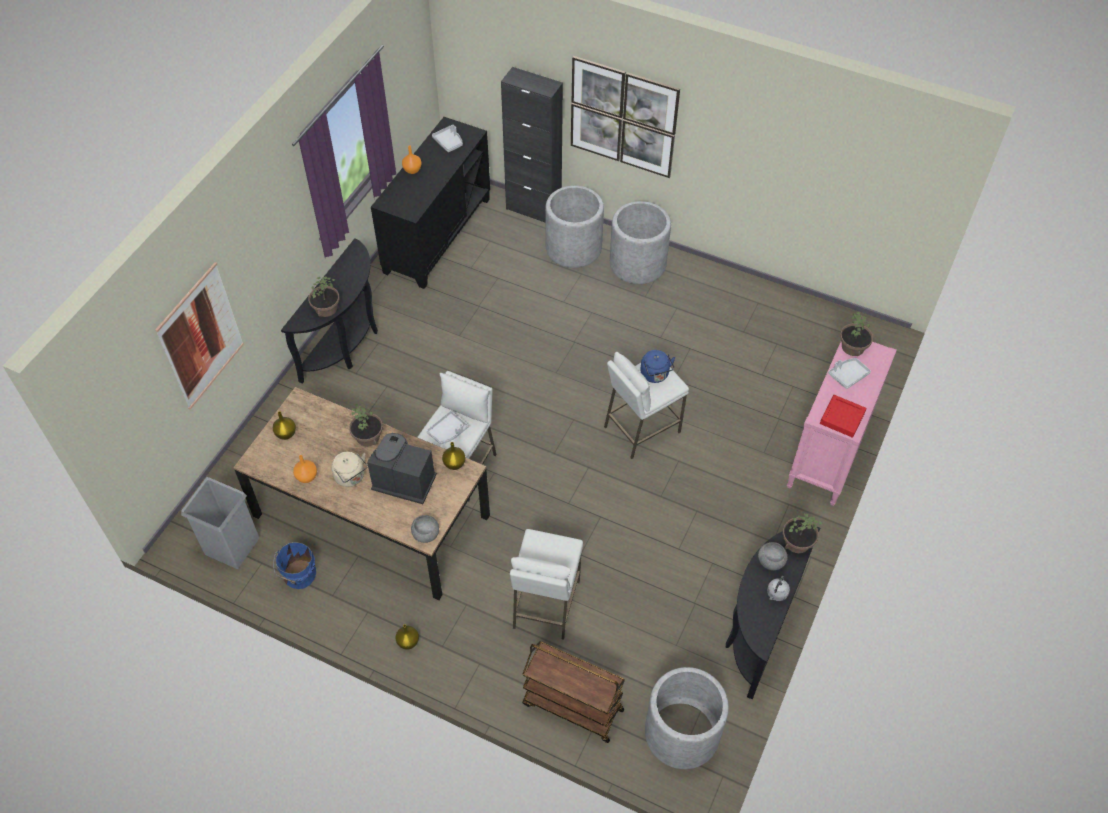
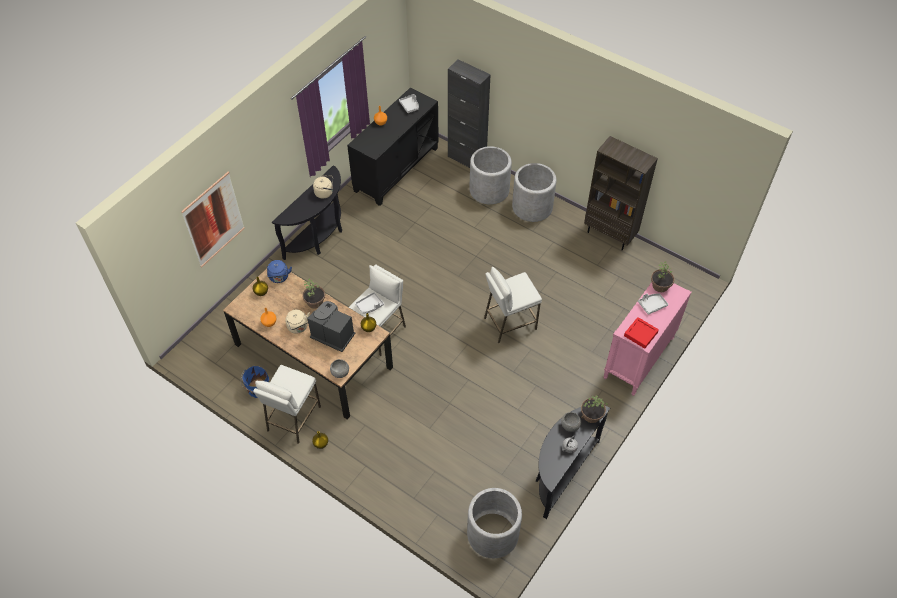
camera: 10 degrees right, 0 degrees up
(232, 545) = (217, 362): grey trash can -> none
(326, 308) = (304, 211): potted plant -> none
(351, 278) = (325, 192): none -> beige kettle
(545, 604) = (418, 433): white stool -> white stool (293, 419)
(572, 707) = (421, 504): brown cart -> none
(623, 117) = (529, 103): picture -> none
(655, 375) = (520, 287): blue kettle -> blue kettle (279, 278)
(752, 288) = (610, 235): none -> brown bookcase

